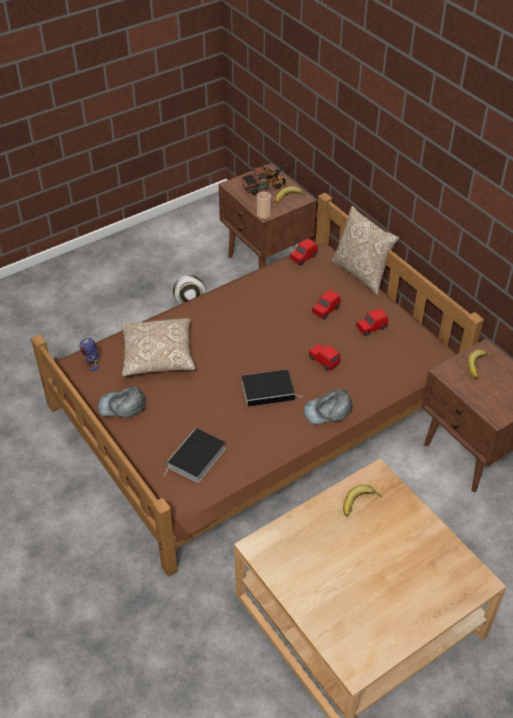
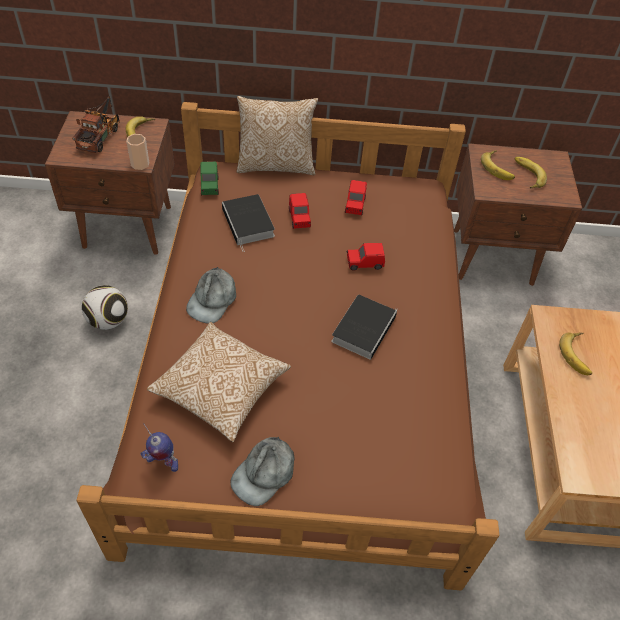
camera: 55 degrees left, 5 degrees up
(196, 459) = (407, 452): book -> book (249, 224)
(303, 258) = (209, 186): red toy car -> green toy car
(328, 410) = (431, 302): grey cap -> grey cap (212, 300)
(492, 384) = (526, 175): none -> banana

